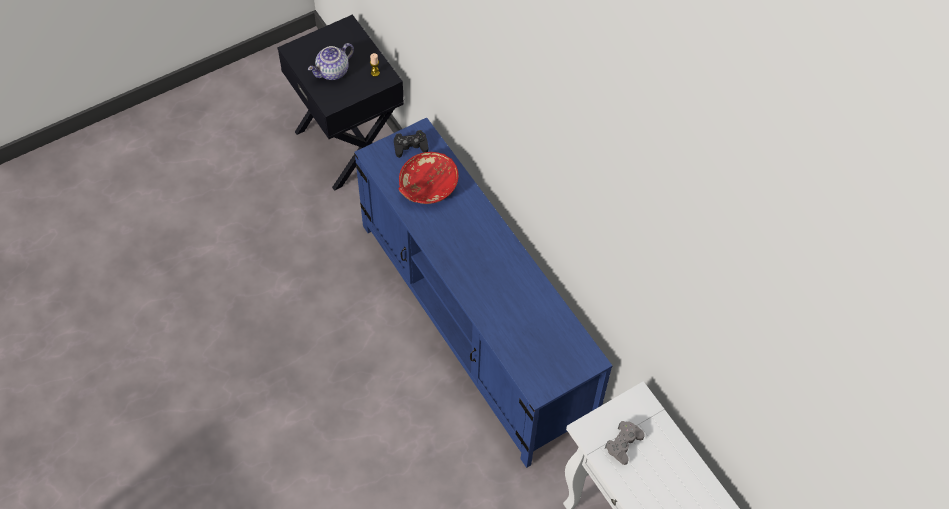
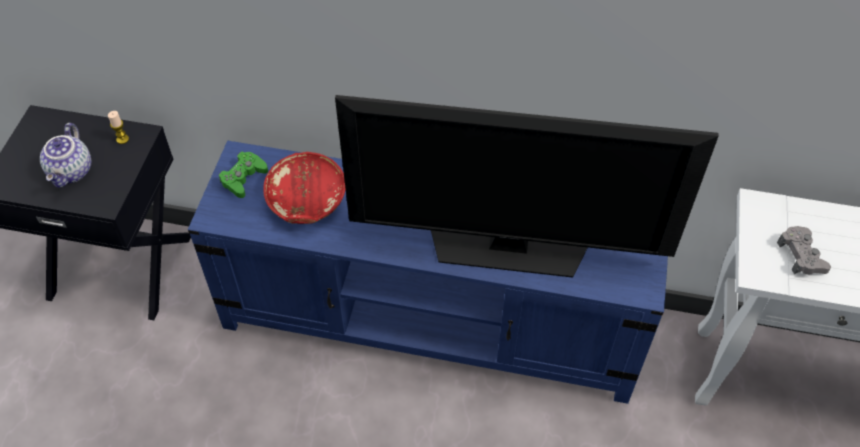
camera: 45 degrees left, 5 degrees down
(410, 146) = (243, 178): black game controller -> green game controller
(498, 302) = (508, 246): none -> television

